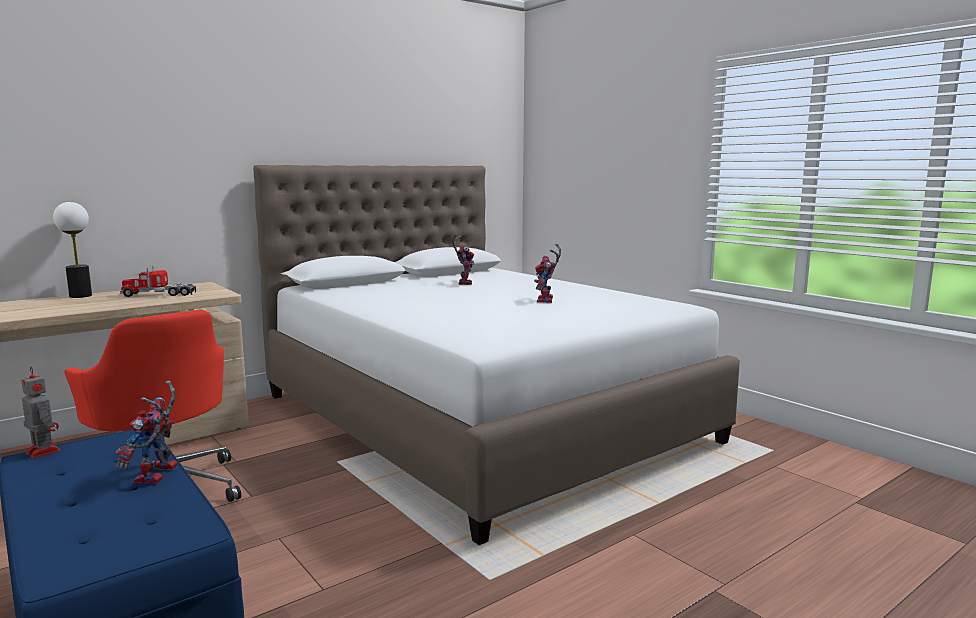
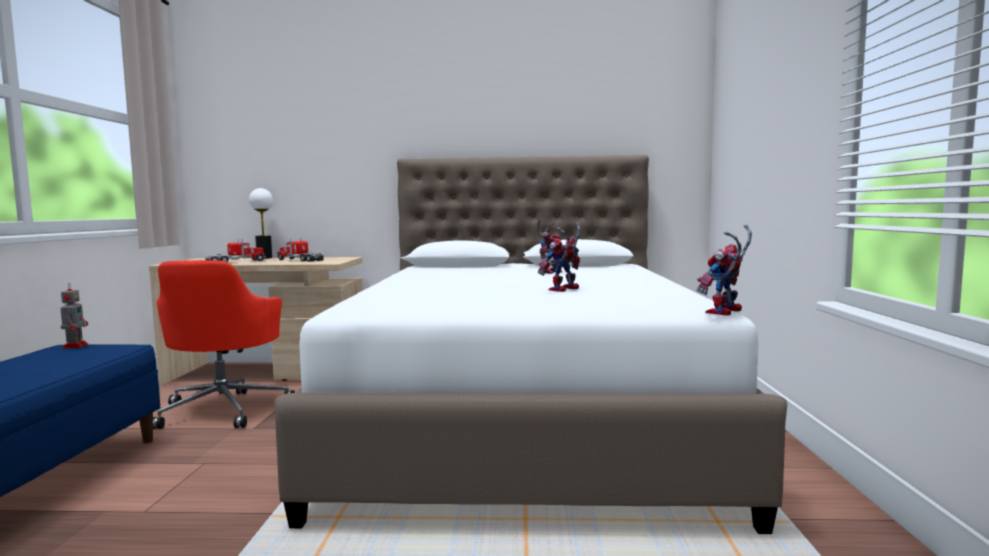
camera: 40 degrees right, 5 degrees down
(76, 306) = (235, 262): none -> toy truck
(157, 476) = (57, 371): toy robot -> toy robot (725, 312)

